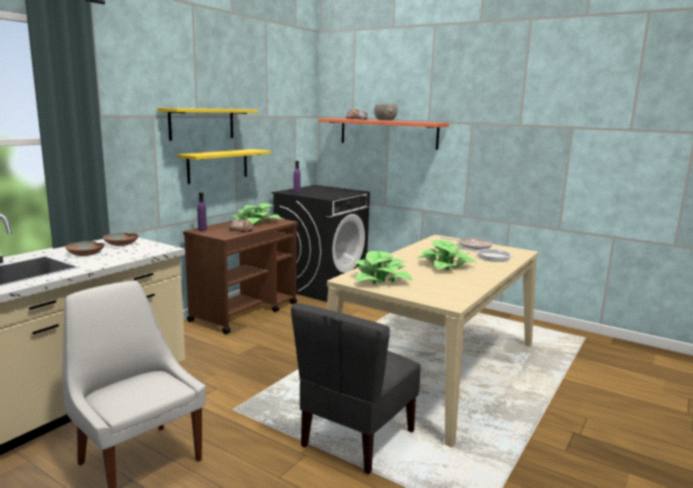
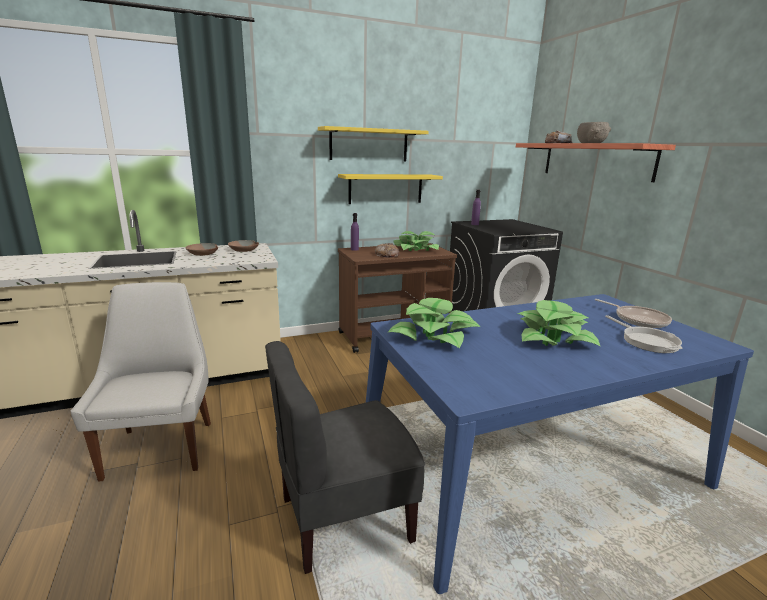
camera: 35 degrees right, 5 degrees up
(436, 368) = (531, 467): beige dining table -> blue dining table

